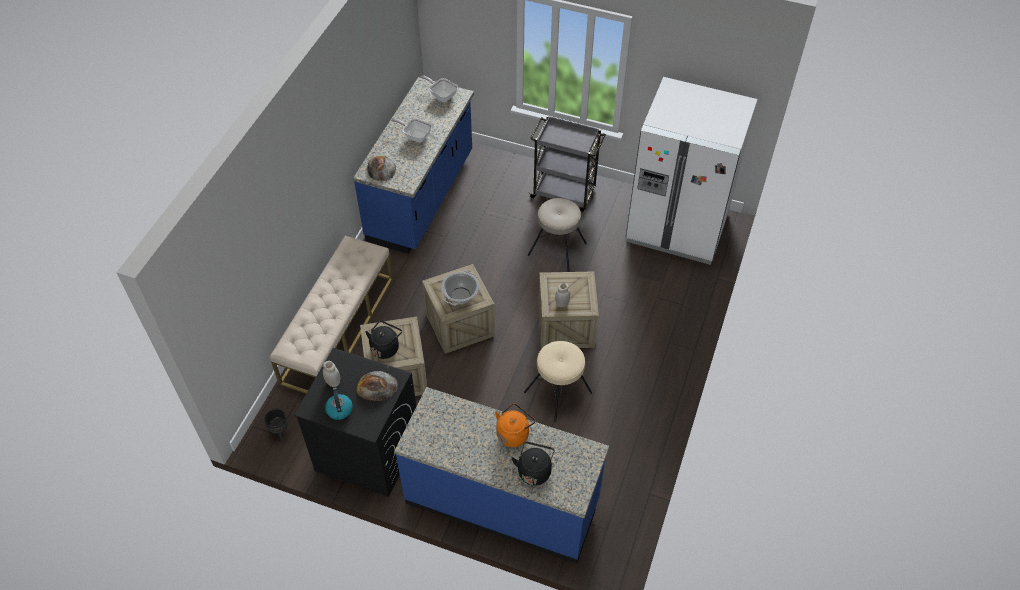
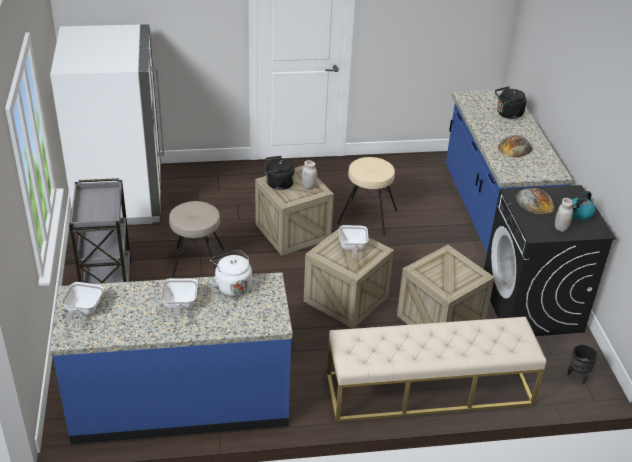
camera: 120 degrees left, 15 degrees down
(381, 168) = (259, 313): bread -> bread (515, 147)
(385, 347) = (456, 274): black kettle -> black kettle (278, 184)
(416, 165) = (232, 286): none -> white kettle
(460, 295) = (352, 248): cooking pot -> frying pan
(514, 433) = (490, 130): orange kettle -> none

